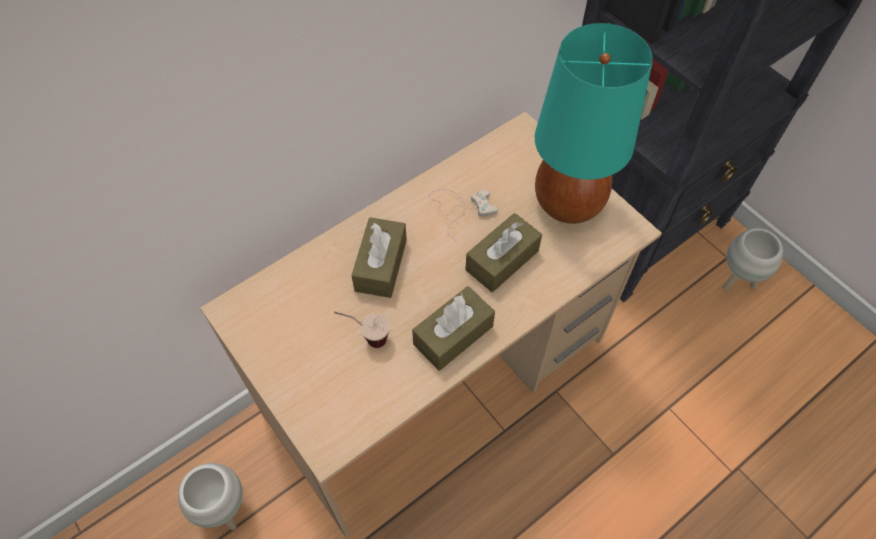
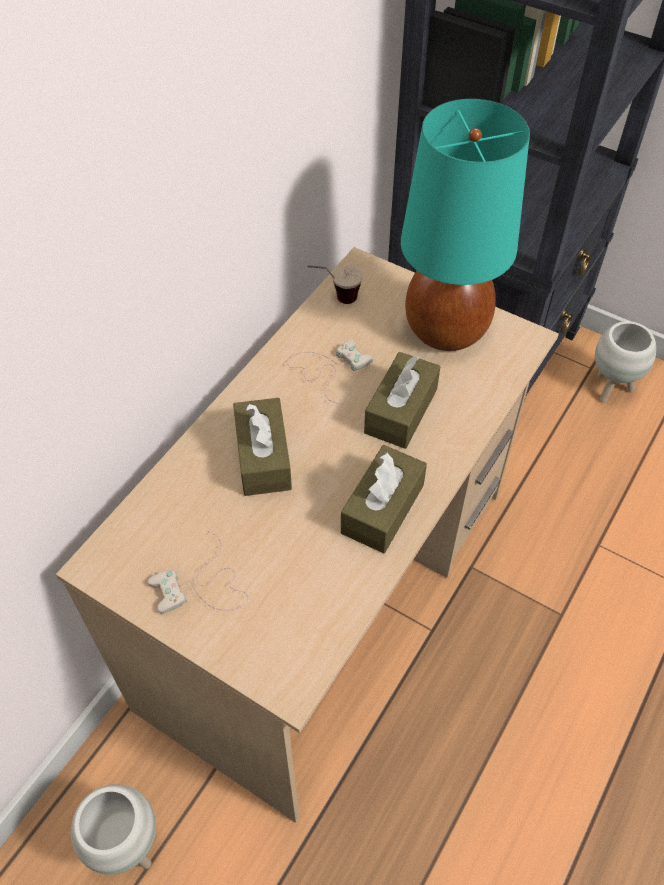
camera: 20 degrees left, 5 degrees down
(296, 351) = (202, 586): none -> white game controller
(365, 338) = (280, 544): cup -> cup (335, 299)

